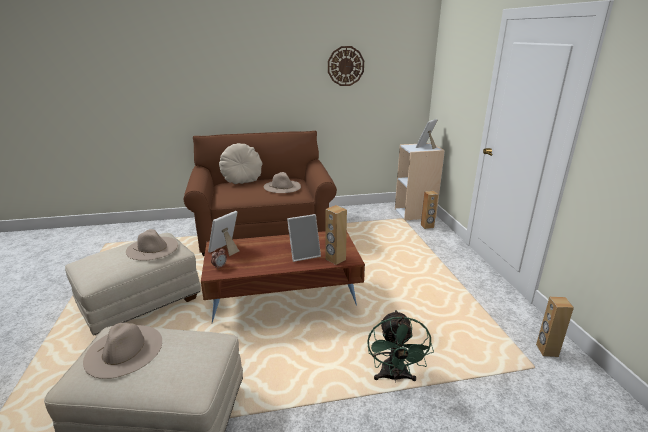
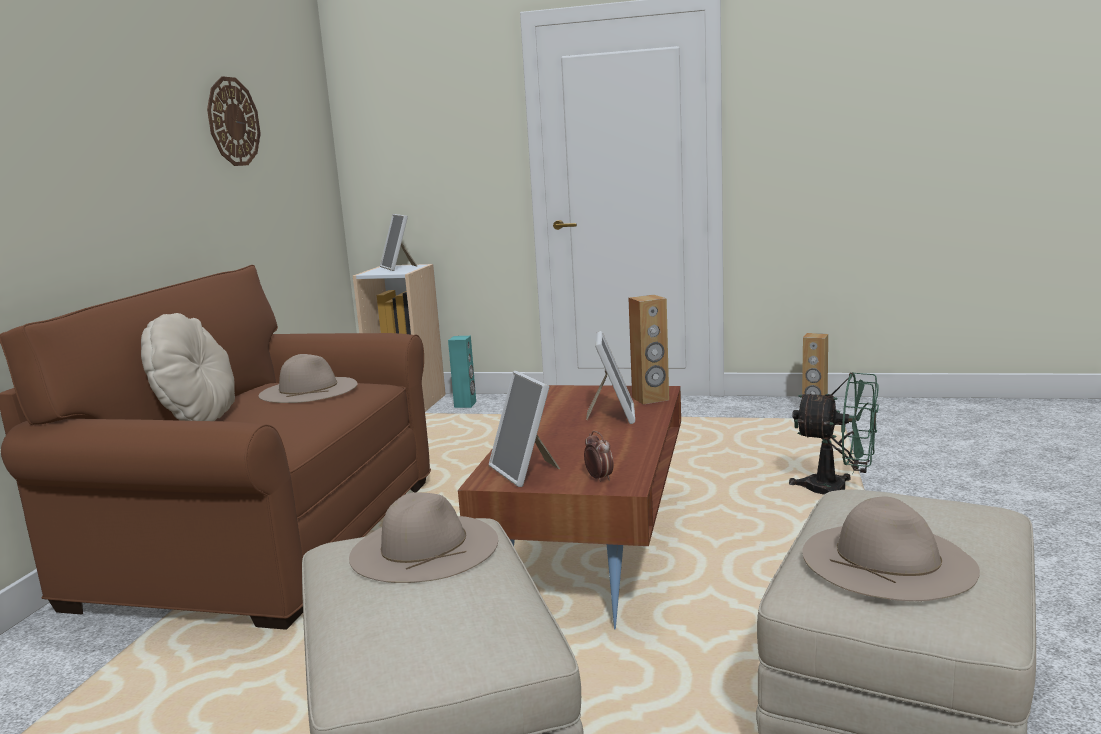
camera: 65 degrees left, 10 degrees down
(427, 226) = (465, 404): brown speaker -> turquoise speaker

